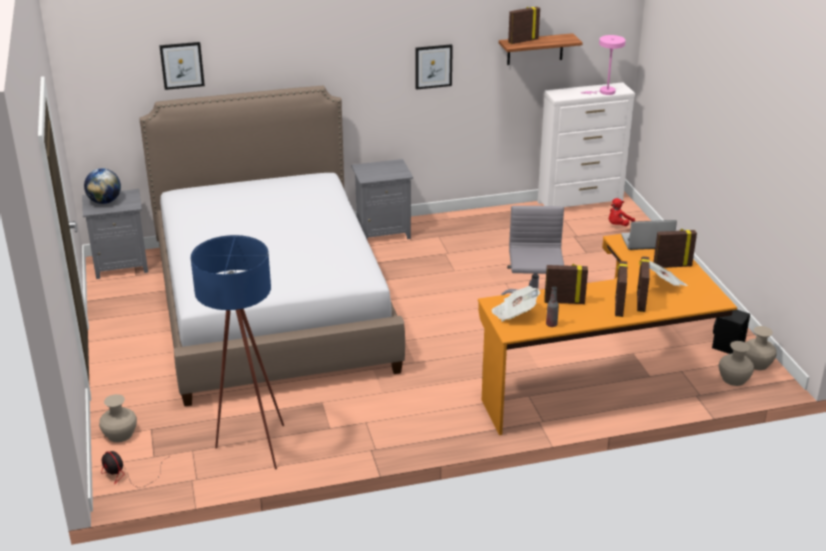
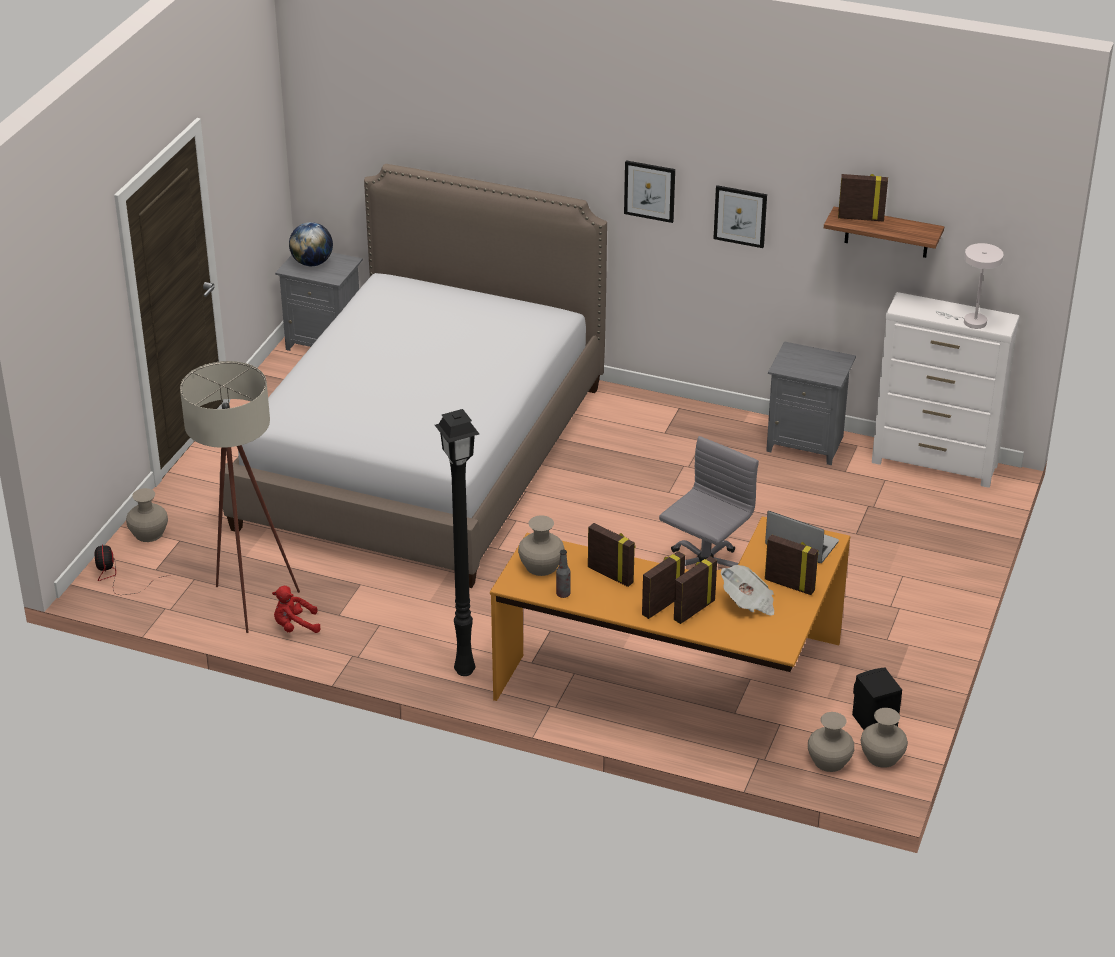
camera: 35 degrees right, 5 degrees up
(182, 65) = (424, 128): picture -> picture (649, 191)
(249, 447) = (246, 599): blue floor lamp -> beige floor lamp
(382, 232) = (643, 409): grey nightstand -> grey nightstand (806, 443)
(457, 425) = (463, 670): none -> black floor lamp
(514, 314) = (541, 565): newspaper -> beige vase
(604, 92) = (970, 321): pink table lamp -> white table lamp
(618, 225) = (945, 514): red plush toy -> red plush toy (295, 626)

